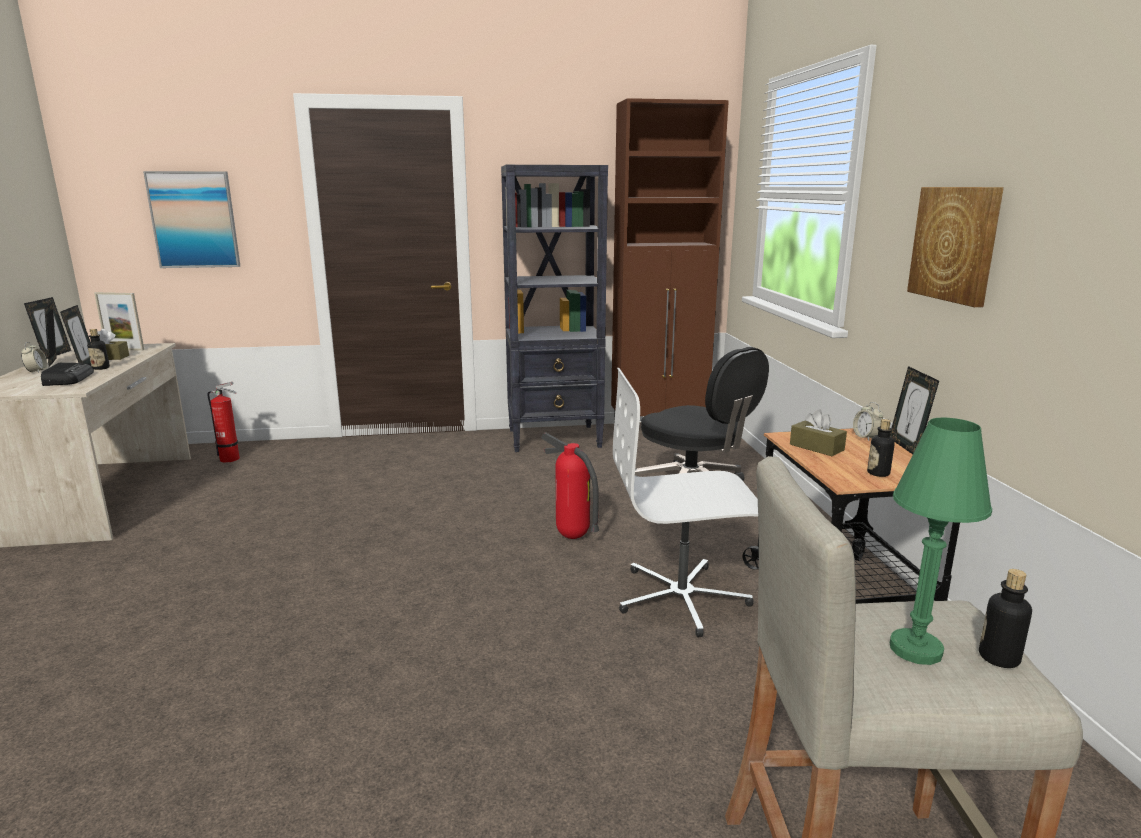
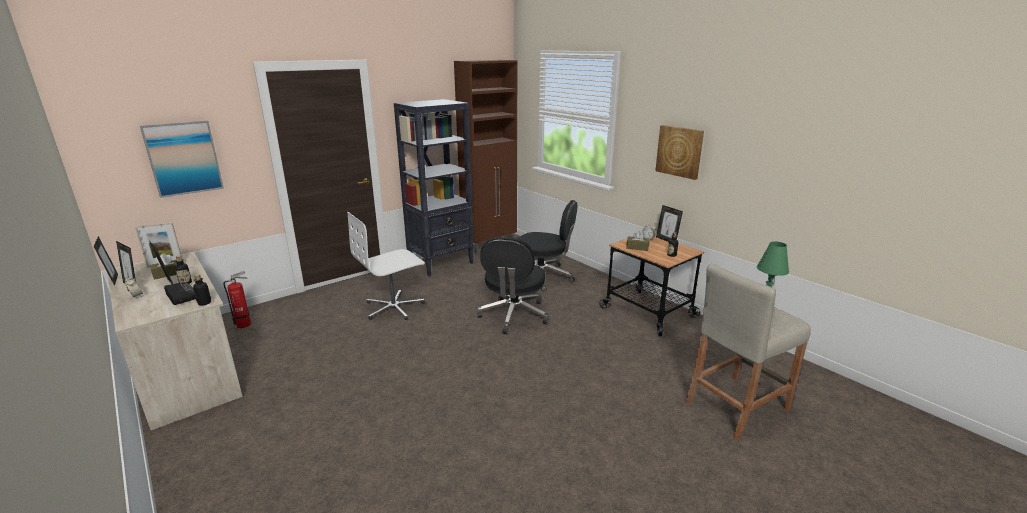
camera: 30 degrees left, 5 degrees up
(571, 537) = (513, 316): fire extinguisher -> black office chair
(682, 598) = (591, 330): white office chair -> white office chair (394, 307)
(999, 658) = (782, 314): bottle -> bottle (204, 303)

